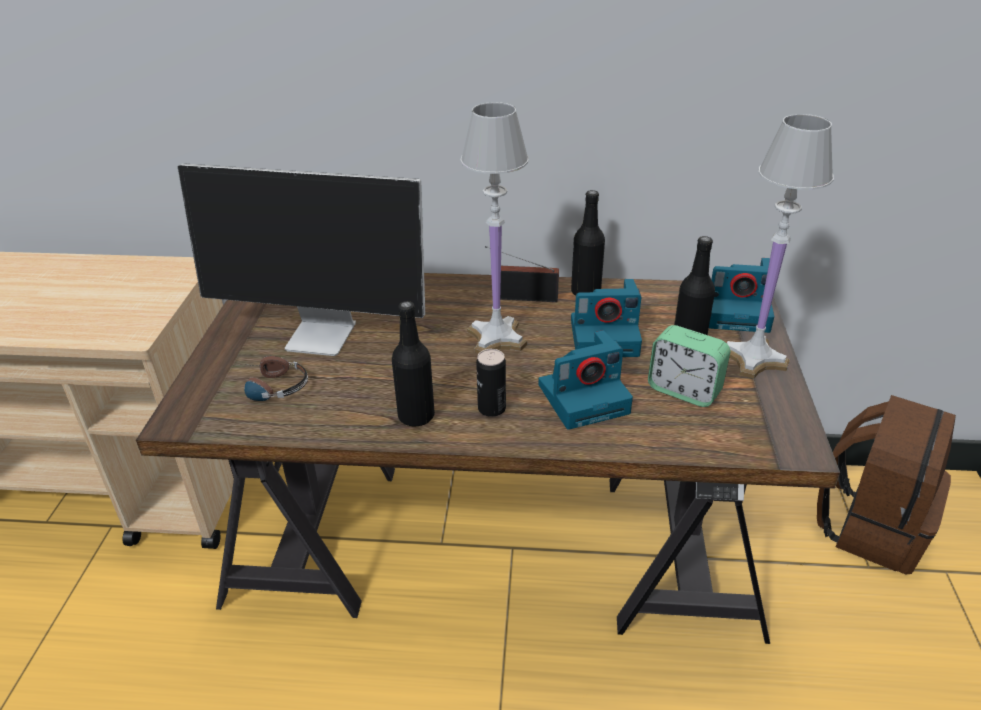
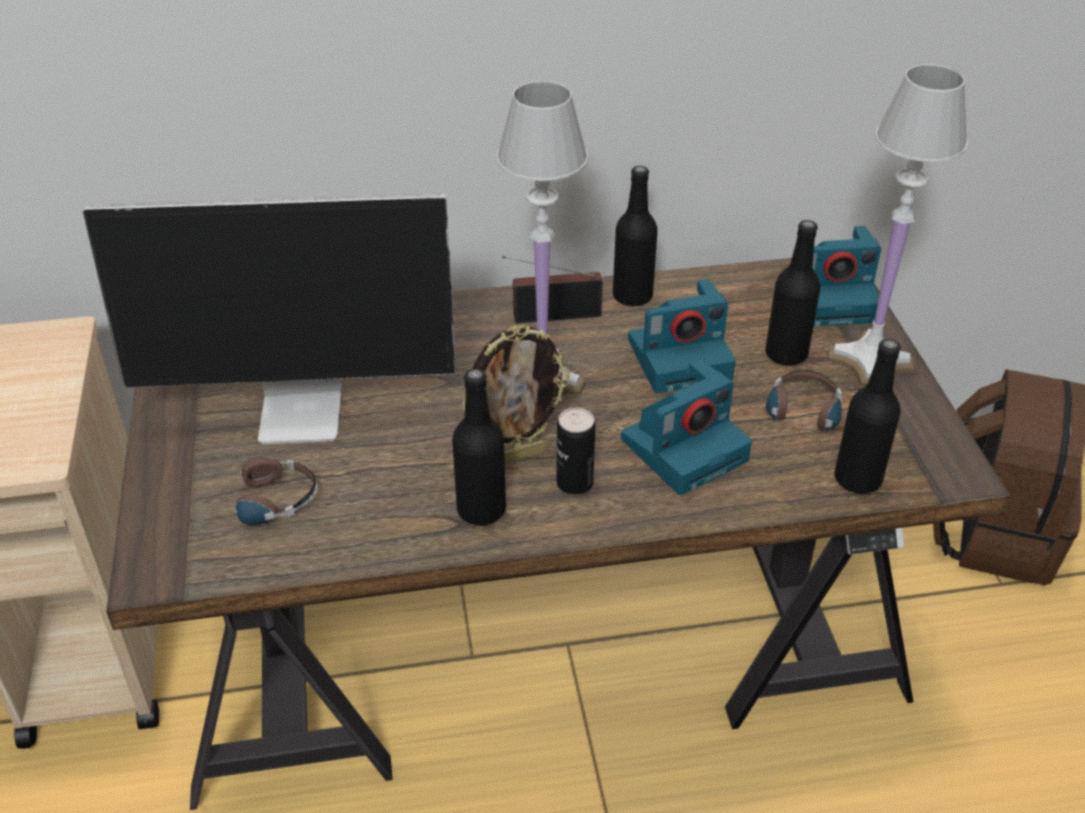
camera: 15 degrees left, 5 degrees up
(457, 384) = (516, 456): none -> picture frame
(684, 390) = (802, 418): alarm clock -> headphones
(713, 440) = (857, 479): none -> black bottle

